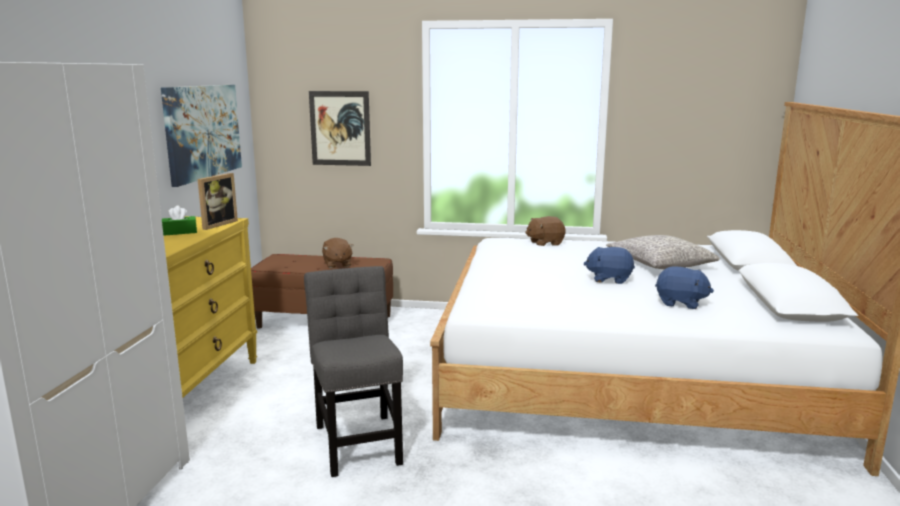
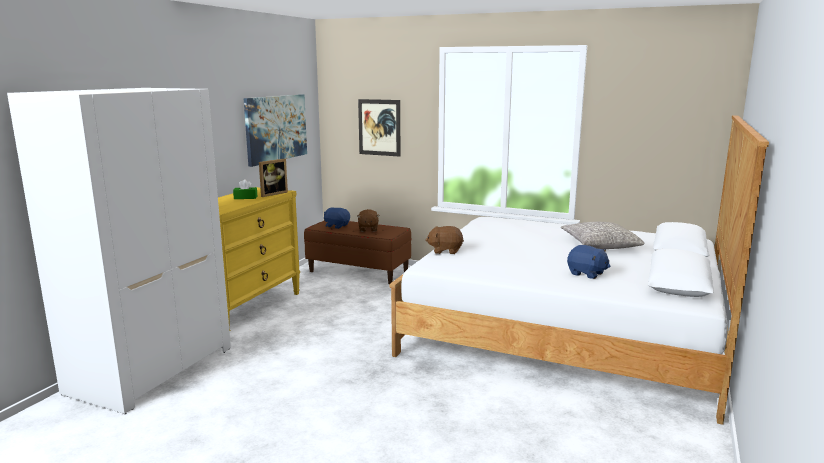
camera: 15 degrees right, 0 degrees up
(358, 441) = (341, 350): grey chair -> none
(545, 243) = (521, 223): brown plush toy -> brown plush toy (445, 251)
(609, 279) = (546, 252): blue plush toy -> blue plush toy (337, 226)

